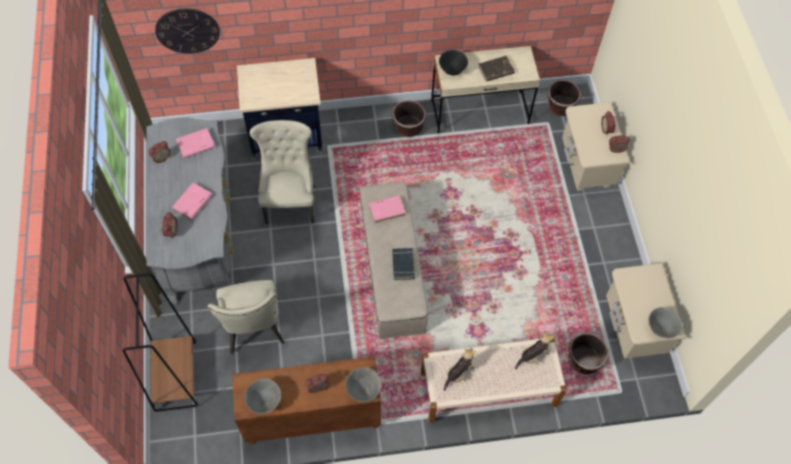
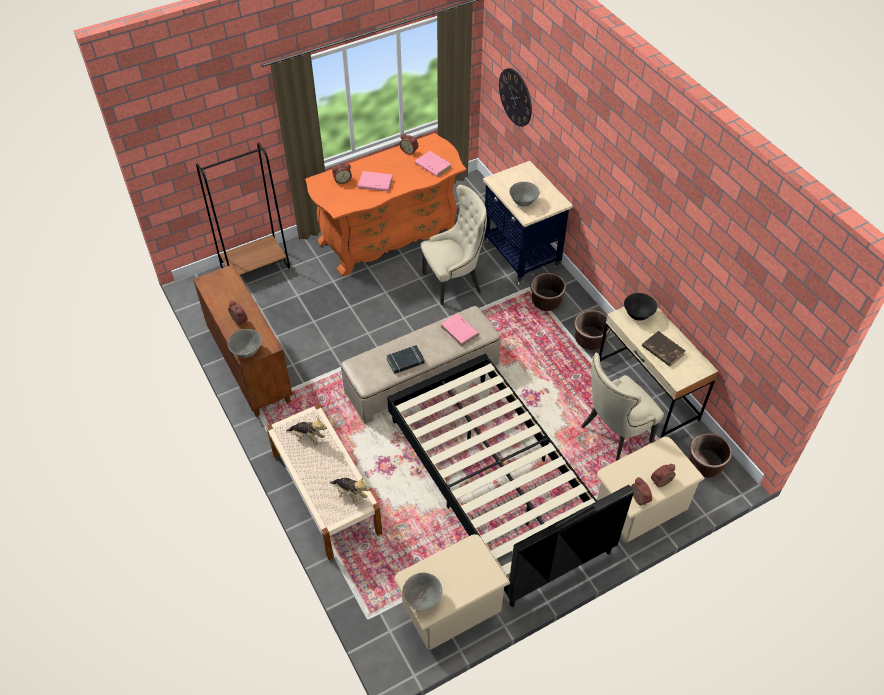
camera: 70 degrees right, 10 degrees down
(201, 236) = (390, 237): grey dresser -> orange dresser
(254, 329) = (317, 301): beige chair -> beige chair (615, 436)
(264, 401) = (215, 291): grey bowl -> grey bowl (523, 202)
(527, 252) = (496, 484): none -> black bed
(583, 360) = (391, 571): brown planter -> brown planter (546, 301)

